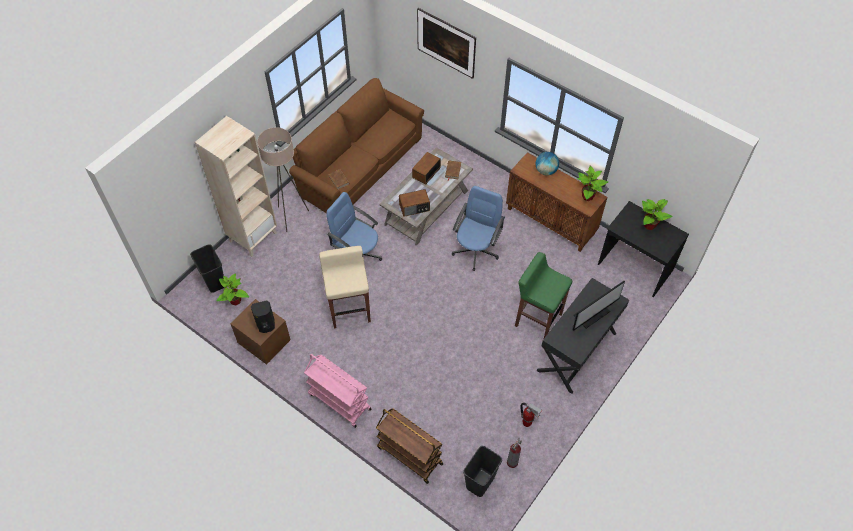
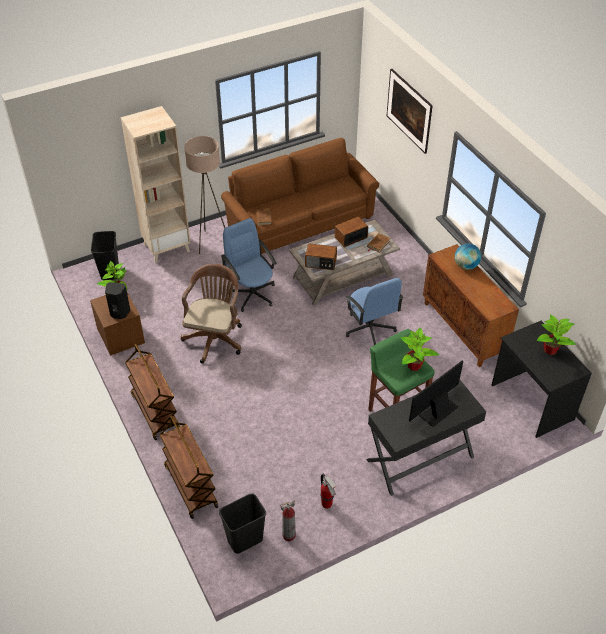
camera: 25 degrees right, 10 degrees down
(339, 401) = (155, 412): pink cart -> brown cart
(349, 310) = (215, 337): beige stool -> brown office chair
(476, 250) = (370, 329): blue office chair -> blue office chair turned 105 degrees clockwise
(588, 197) = (497, 302): potted plant -> potted plant (414, 366)
(592, 314) = (437, 410): monitor -> monitor turned 150 degrees clockwise

